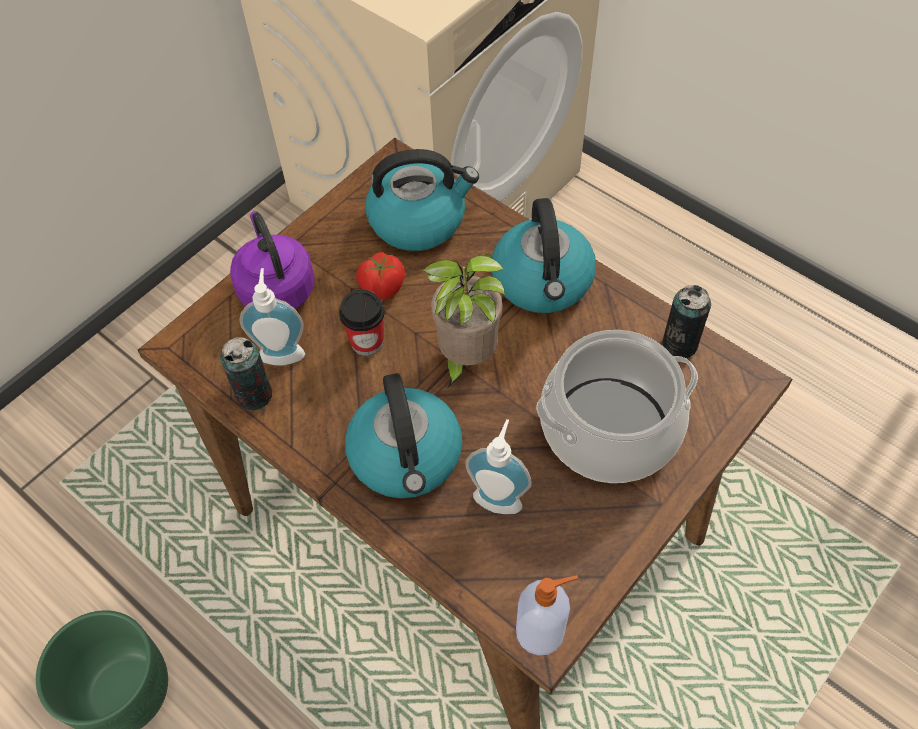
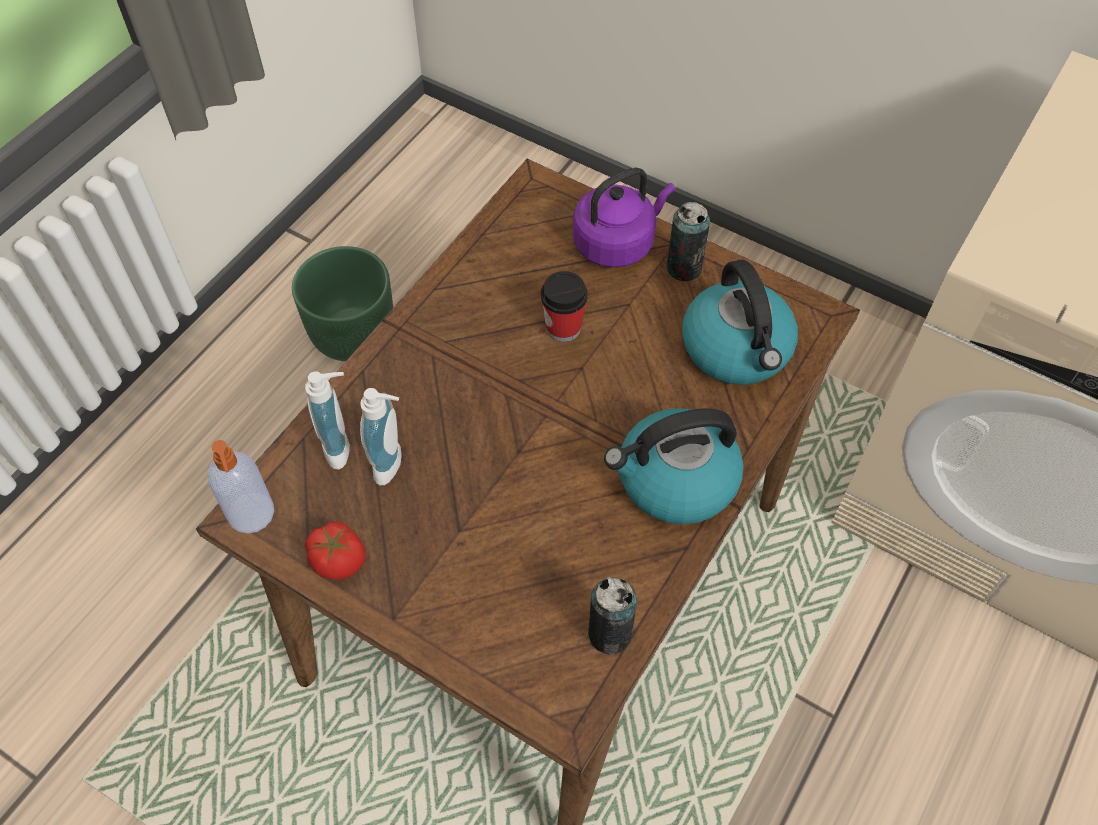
camera: 80 degrees right, 0 degrees up
(254, 395) = (487, 251): can -> can (683, 268)
(282, 351) = (540, 262): soap dispenser -> soap dispenser (342, 447)
(382, 288) = (634, 330): tomato -> tomato (339, 561)
(406, 457) = (431, 380): kettle -> none
(465, 358) = (555, 416): potted plant -> none
(609, 430) = (481, 562): cooking pot -> none

